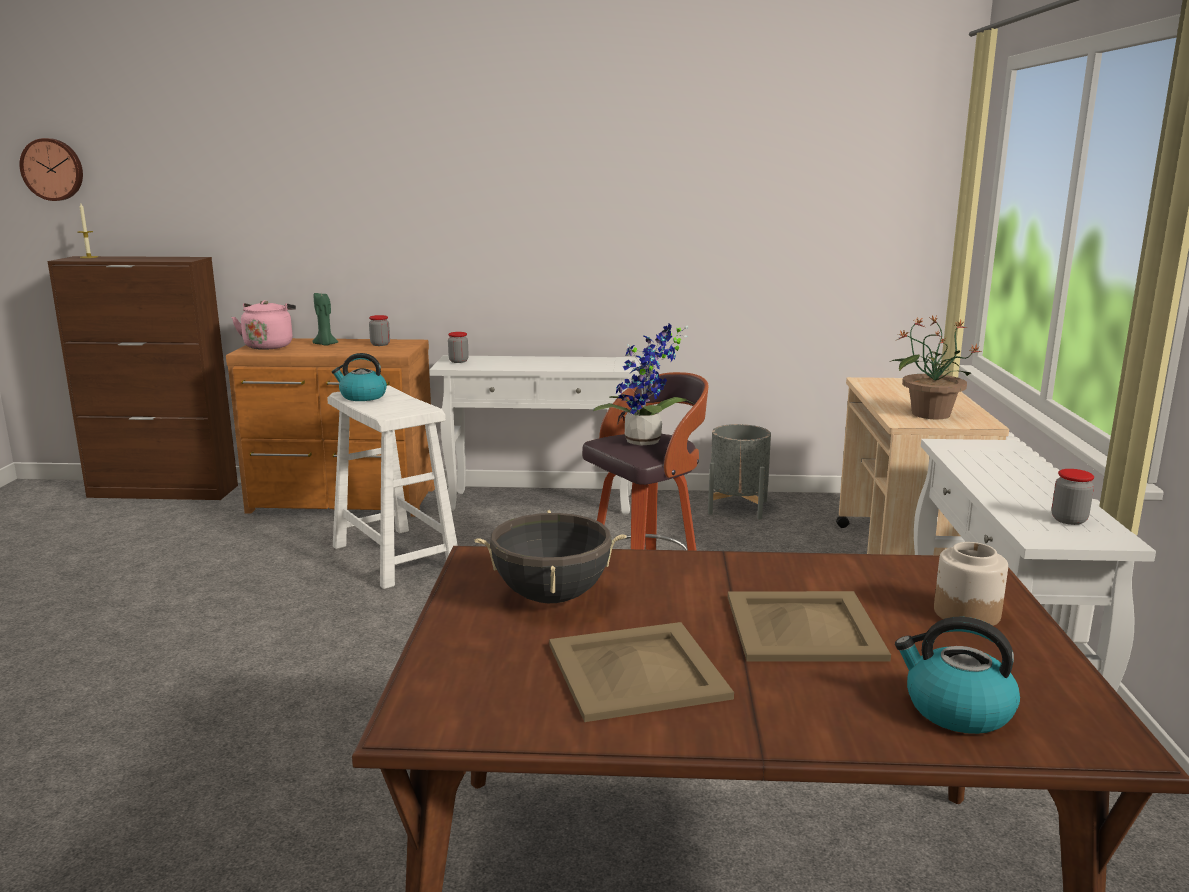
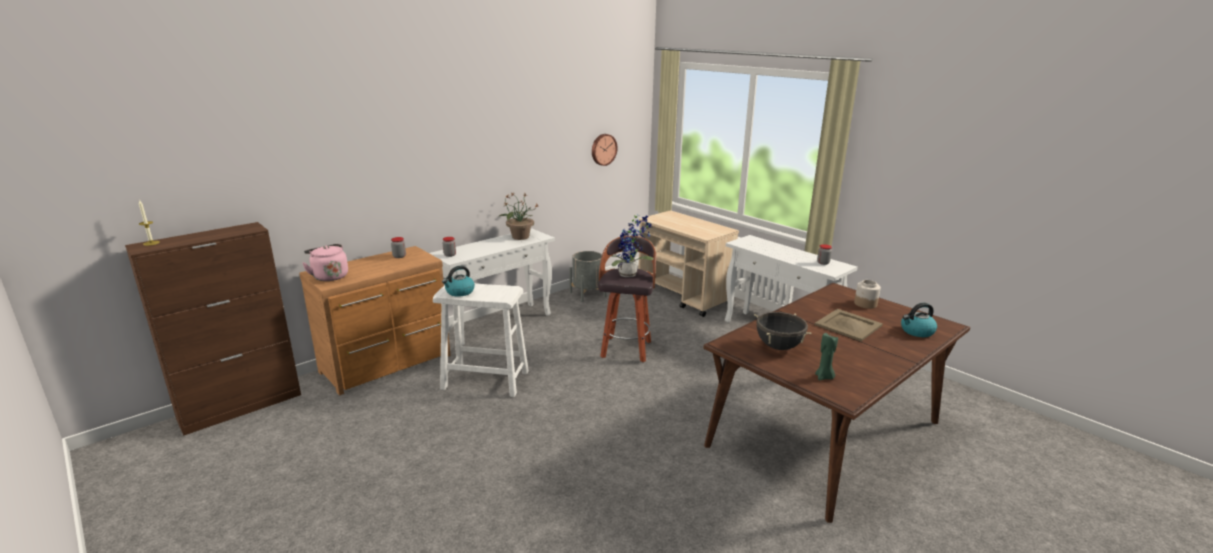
camera: 45 degrees left, 5 degrees up
(53, 169) = (89, 174): wall clock -> wall clock (603, 149)
(325, 345) = (365, 265): green candle -> green candle (824, 377)
(637, 670) = (849, 356): beige tray -> none
(929, 414) = (704, 230): potted plant -> potted plant (520, 237)

